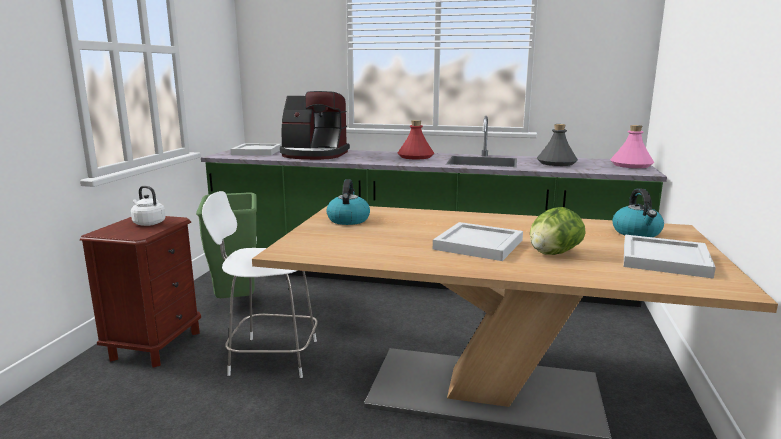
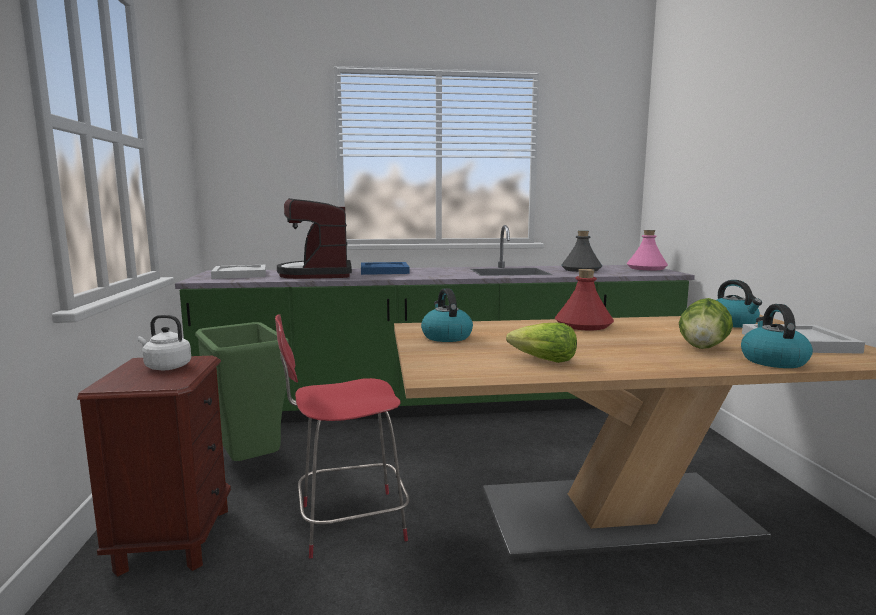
camera: 20 degrees left, 5 degrees down
(270, 357) = (347, 523): white chair -> red chair
(314, 154) = (317, 274): coffee machine -> coffee machine turned 90 degrees clockwise
(373, 154) = (385, 271): none -> blue tray
(387, 249) = (543, 360): none -> lettuce
(416, 157) = (436, 271): red bottle -> red bottle (584, 325)
(479, 245) = (624, 347): white tray -> none
(595, 274) = (772, 361): none -> kettle

